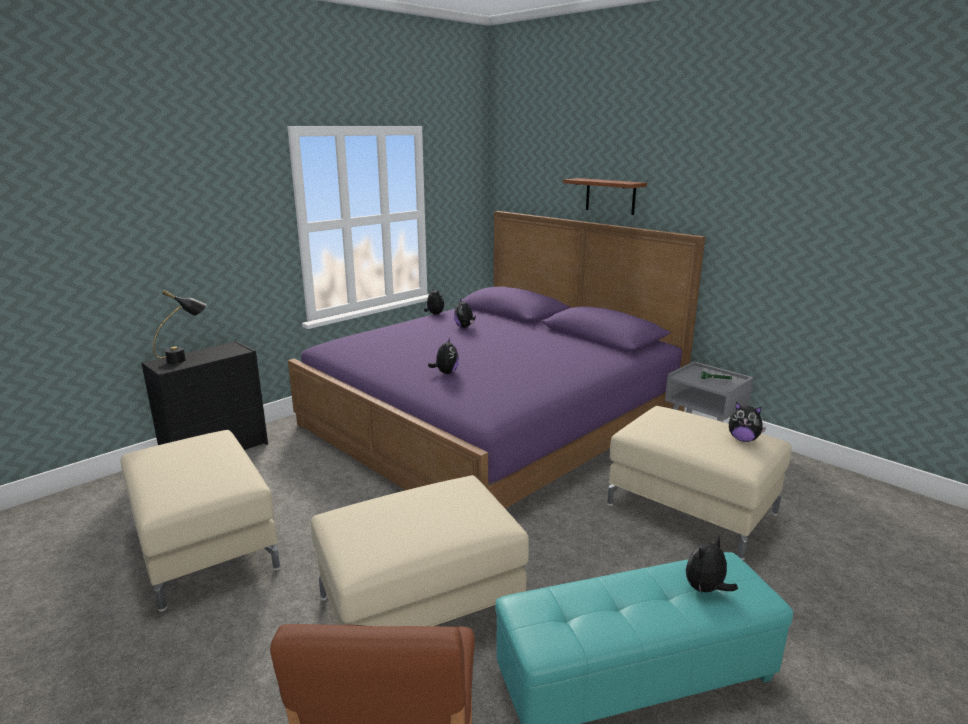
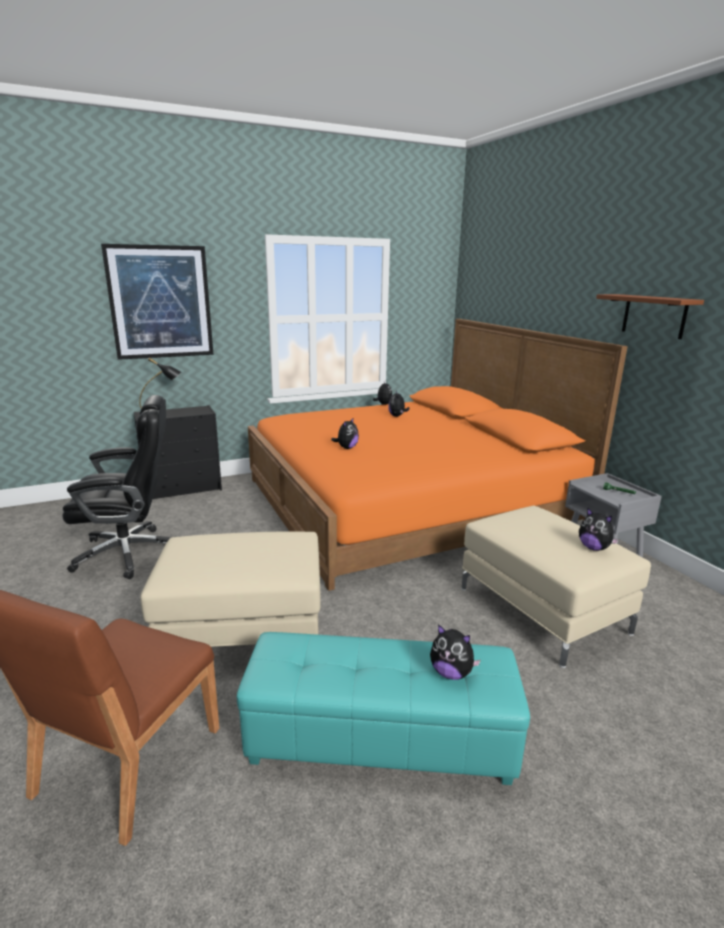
camera: 20 degrees right, 0 degrees up
(167, 217) = (160, 302): none -> picture
(206, 546) = (130, 553): beige ottoman -> black office chair
(492, 420) = (407, 501): purple bed -> orange bed
(610, 196) = (549, 305): brown shelf -> brown shelf (654, 316)
(706, 589) = (451, 673): plush toy -> plush toy turned 135 degrees counterclockwise

